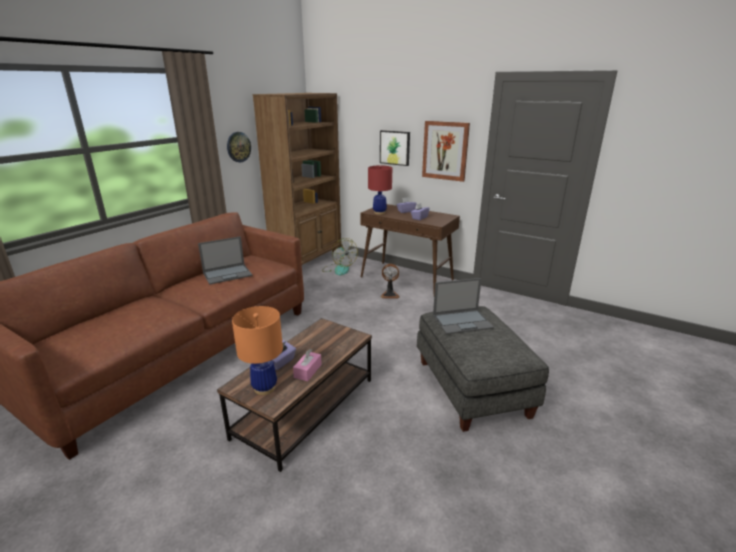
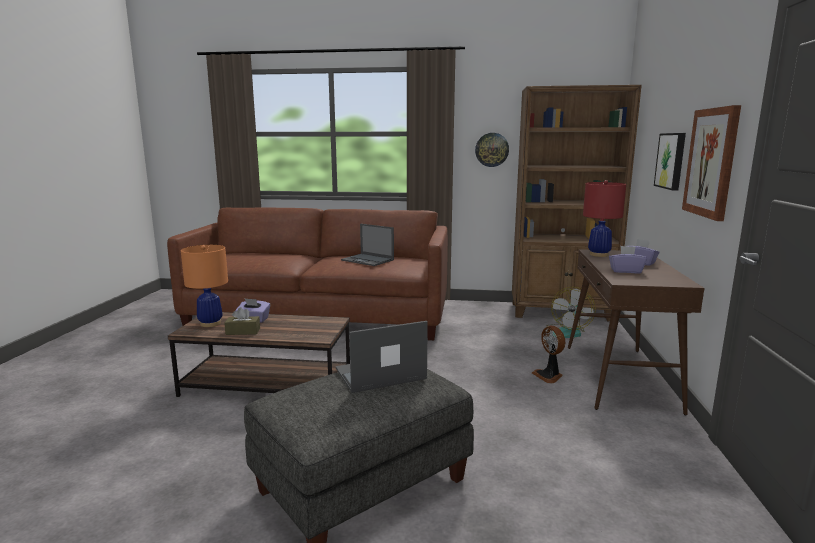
camera: 65 degrees right, 10 degrees down
(308, 371) = (243, 331): pink tissue box -> brown tissue box
(463, 321) = (379, 374): laptop -> laptop turned 105 degrees clockwise

